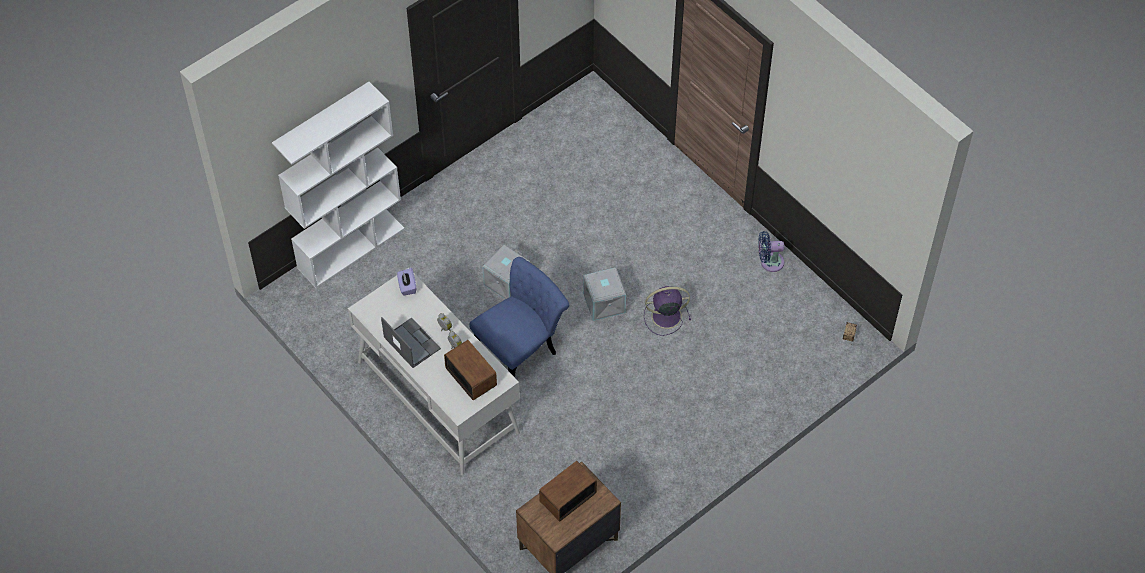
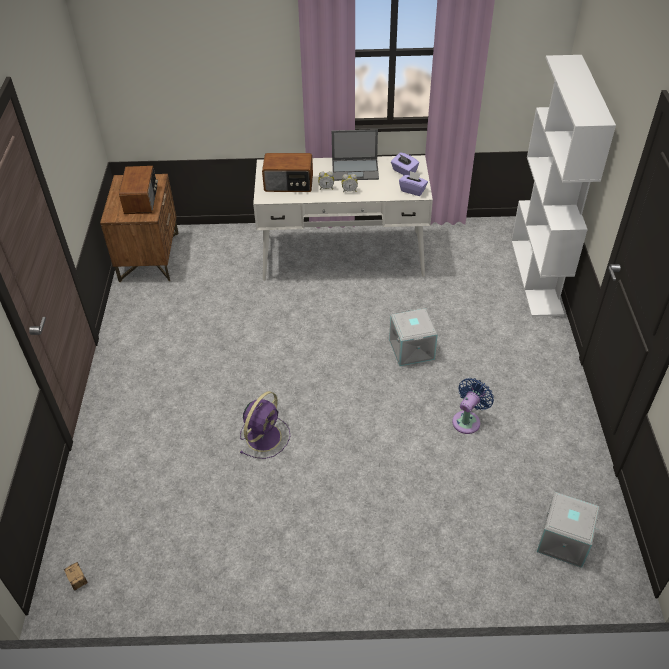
camera: 130 degrees right, 10 degrees down
(385, 308) = (404, 171): none -> purple tissue box
(521, 349) = (335, 321): blue chair -> none
(605, 303) = (323, 401): grey storage box -> grey storage box (563, 541)
(769, 262) = (231, 573): blue fan -> blue fan (468, 420)

